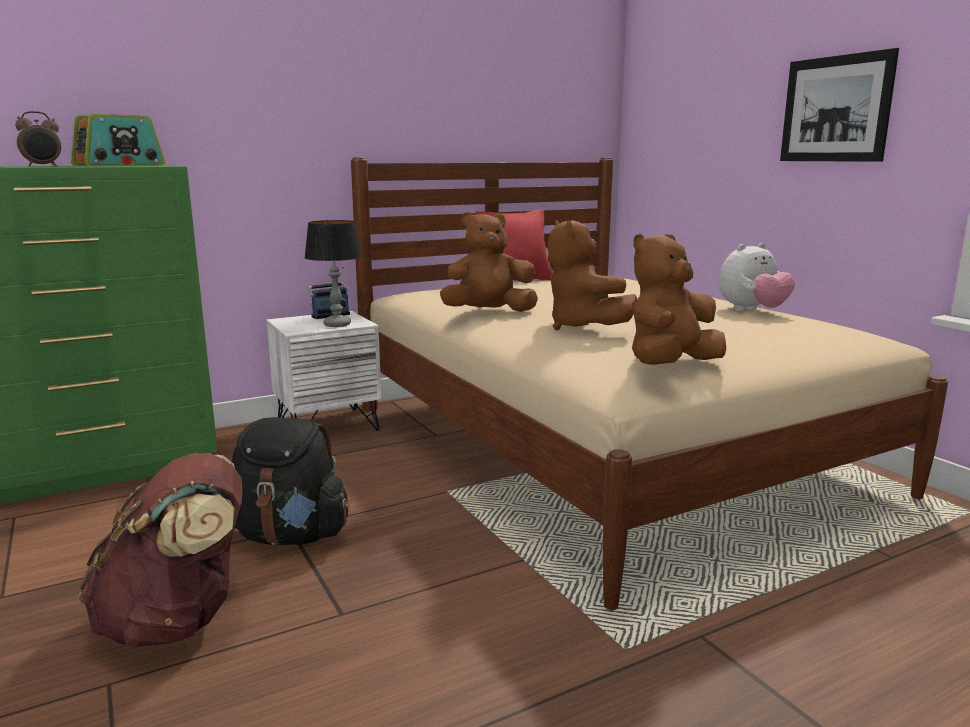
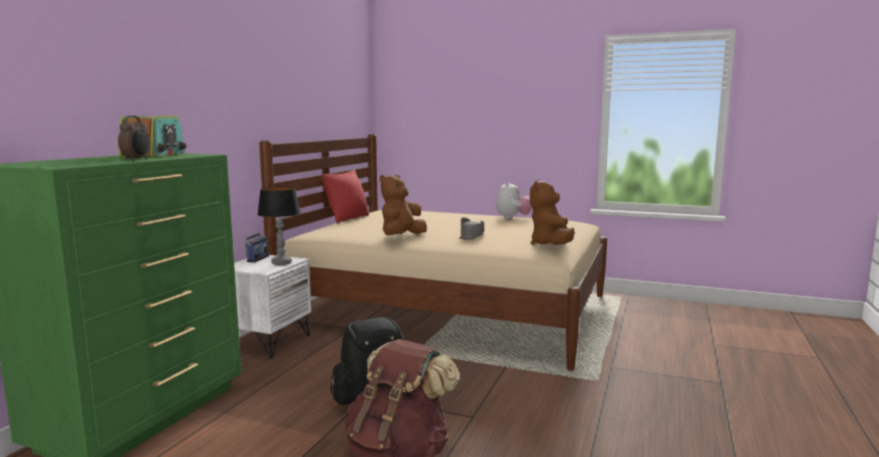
camera: 40 degrees left, 5 degrees down
(583, 327) = (472, 236): brown plush toy -> grey hat
(835, 109) = (524, 111): picture -> none

